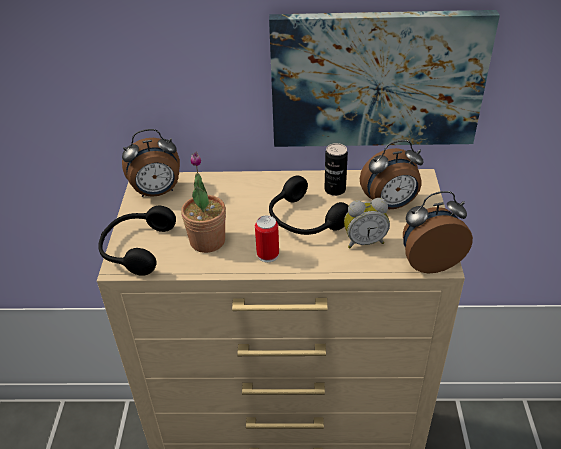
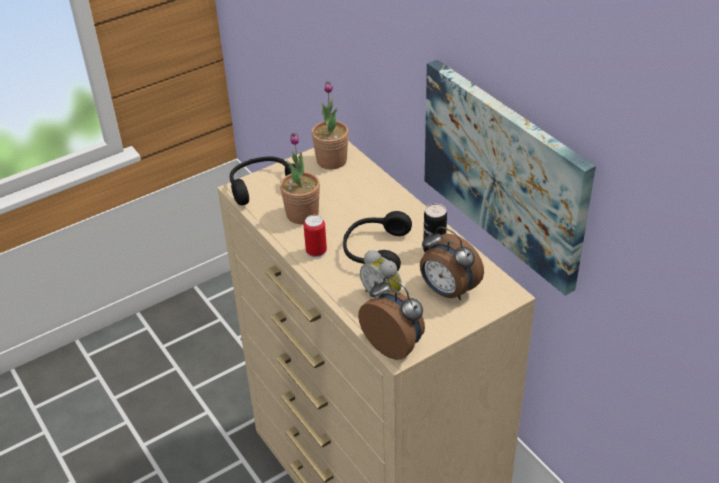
camera: 55 degrees right, 0 degrees up
(157, 192) = (331, 161): alarm clock -> potted plant

